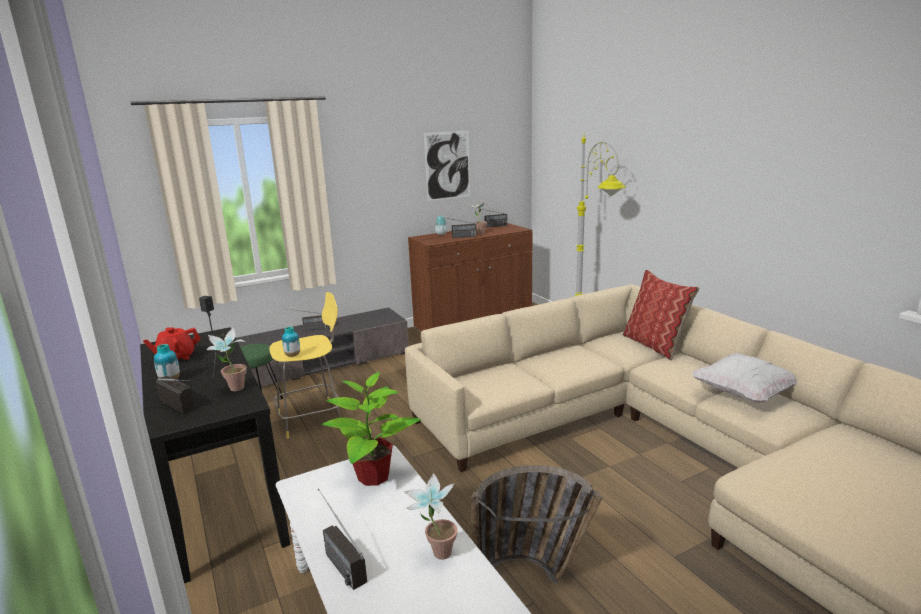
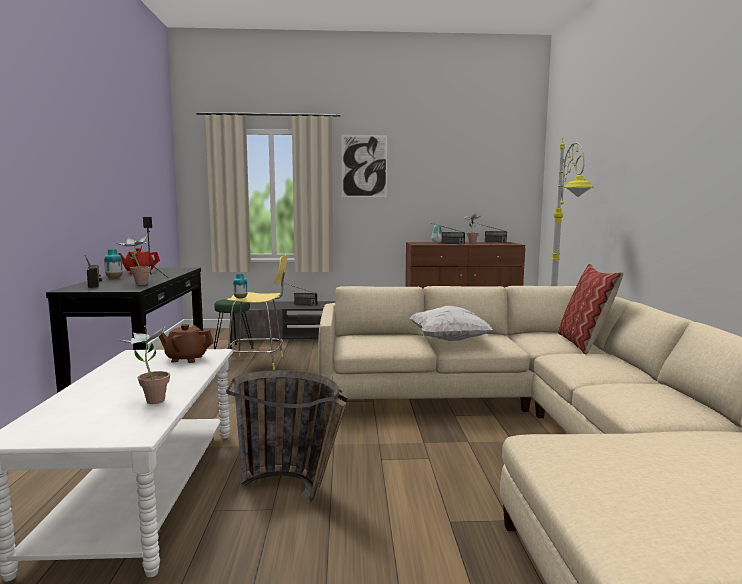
camera: 25 degrees right, 10 degrees down
(336, 559) = (85, 387): radio -> none
(372, 476) = (186, 359): potted plant -> brown teapot
(447, 165) = (451, 181): picture -> picture (364, 166)
(743, 394) = (635, 386): white pillow -> white pillow (449, 340)

